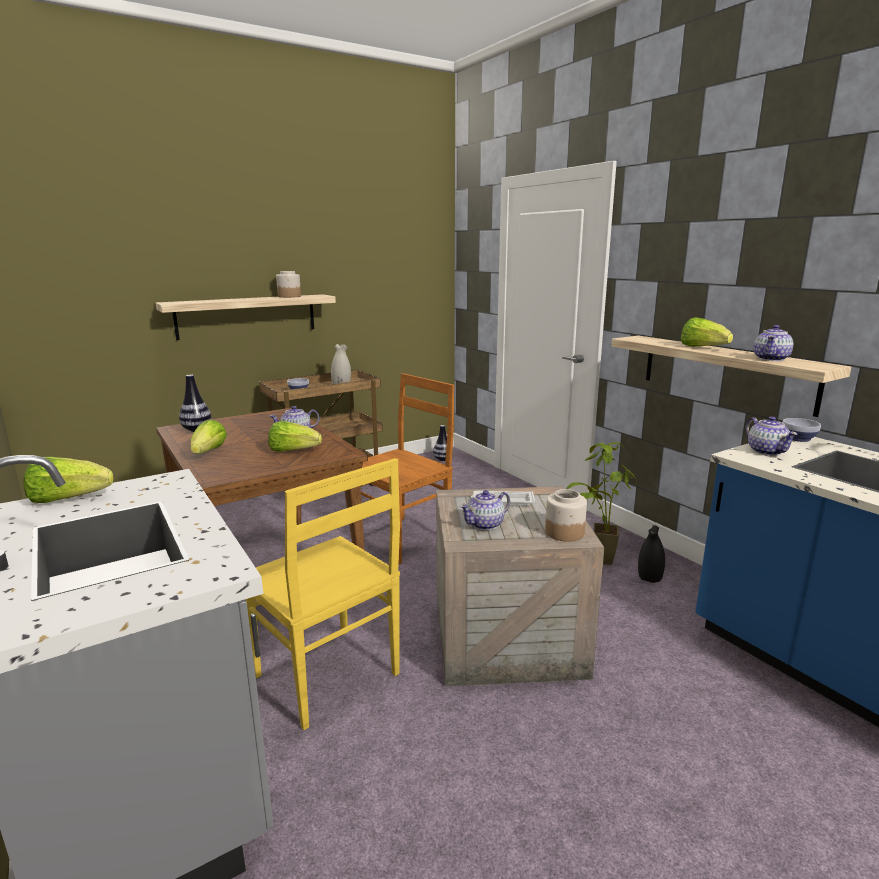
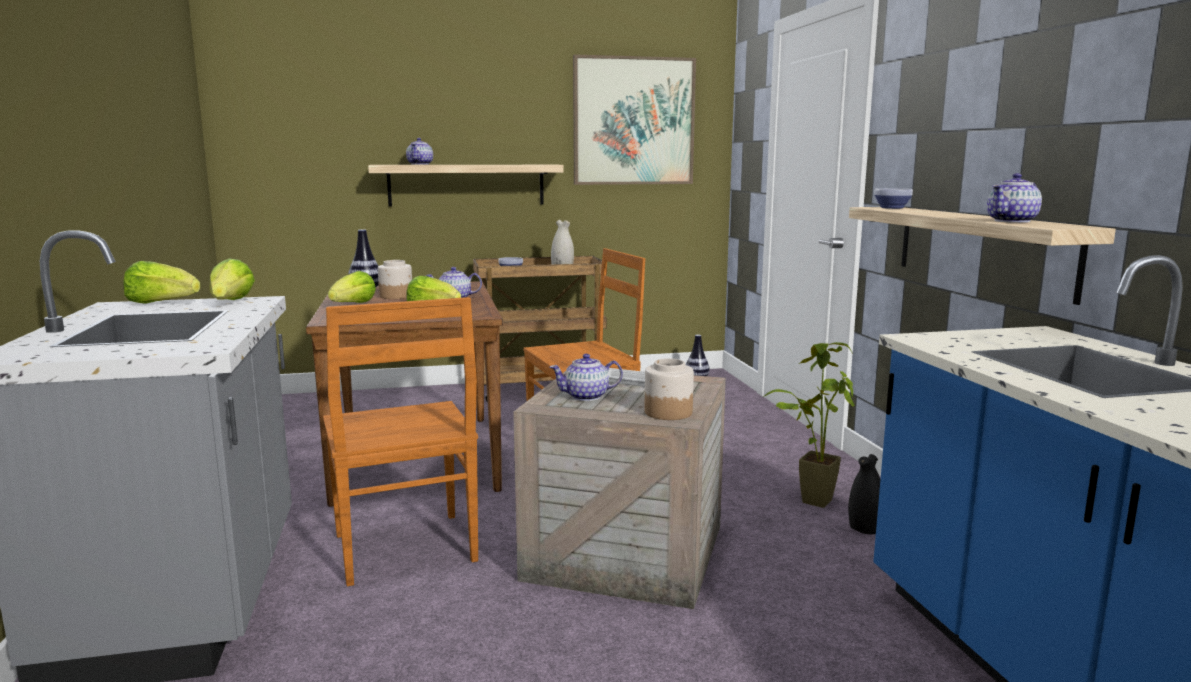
camera: 20 degrees right, 5 degrees down
(289, 296) = (513, 164): jar -> jar (396, 296)
(329, 677) = (405, 550): yellow chair -> brown chair
(382, 255) = (633, 121): none -> picture
(702, 348) = (946, 214): lettuce -> lettuce (231, 302)
(766, 451) = (964, 338): teapot -> teapot (420, 164)
(797, 438) = (1040, 332): bowl -> bowl (892, 208)

